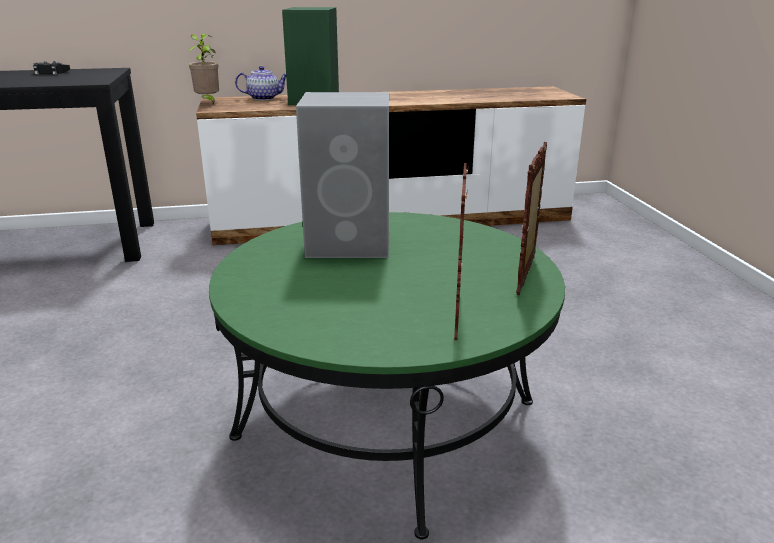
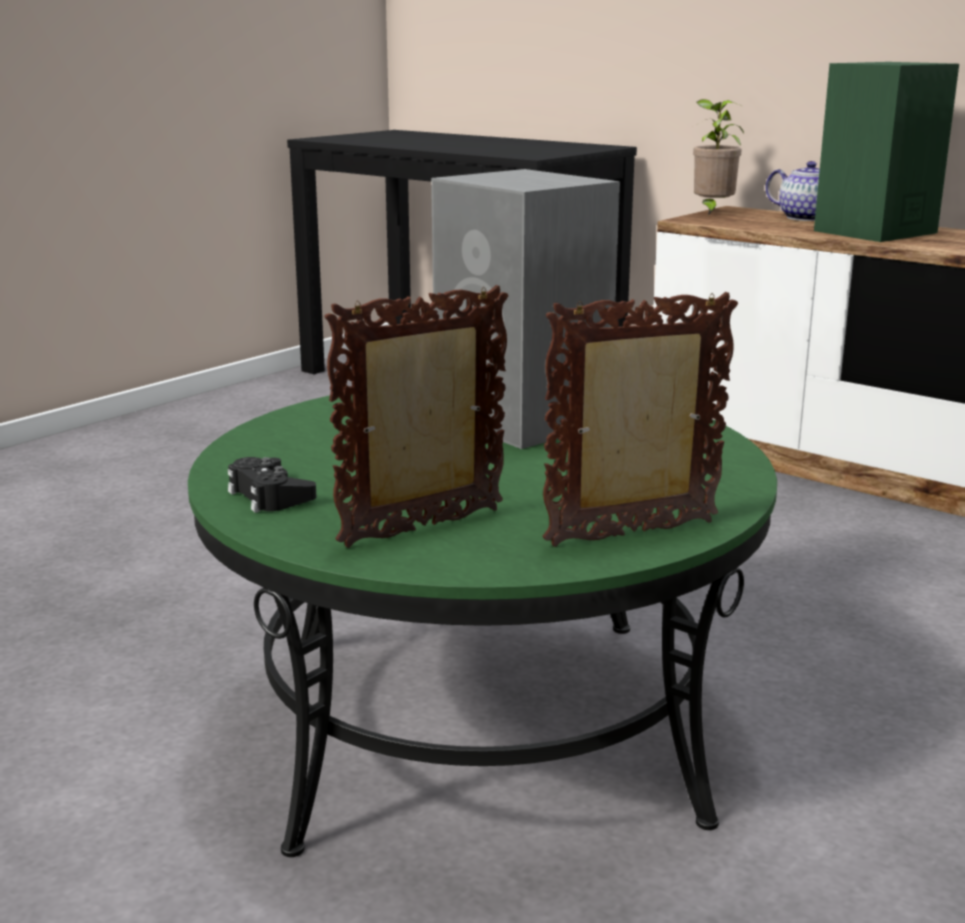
camera: 50 degrees right, 5 degrees down
(51, 73) = (528, 143): black game controller -> black game controller (269, 495)

